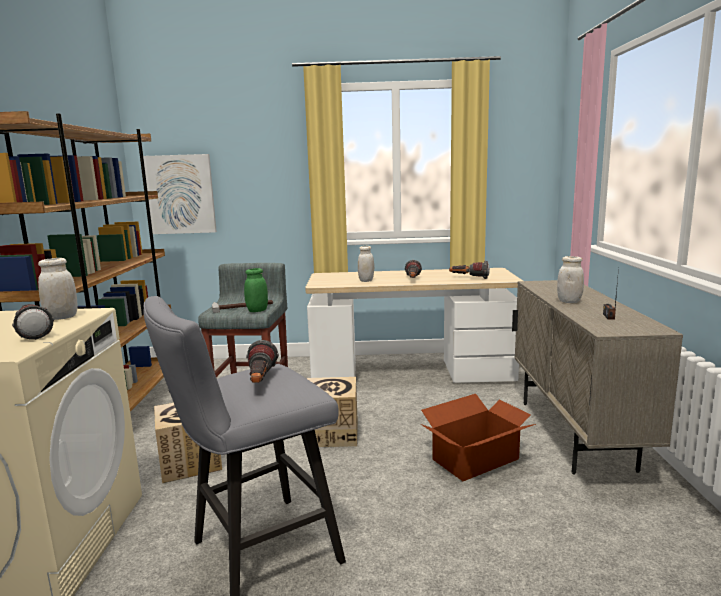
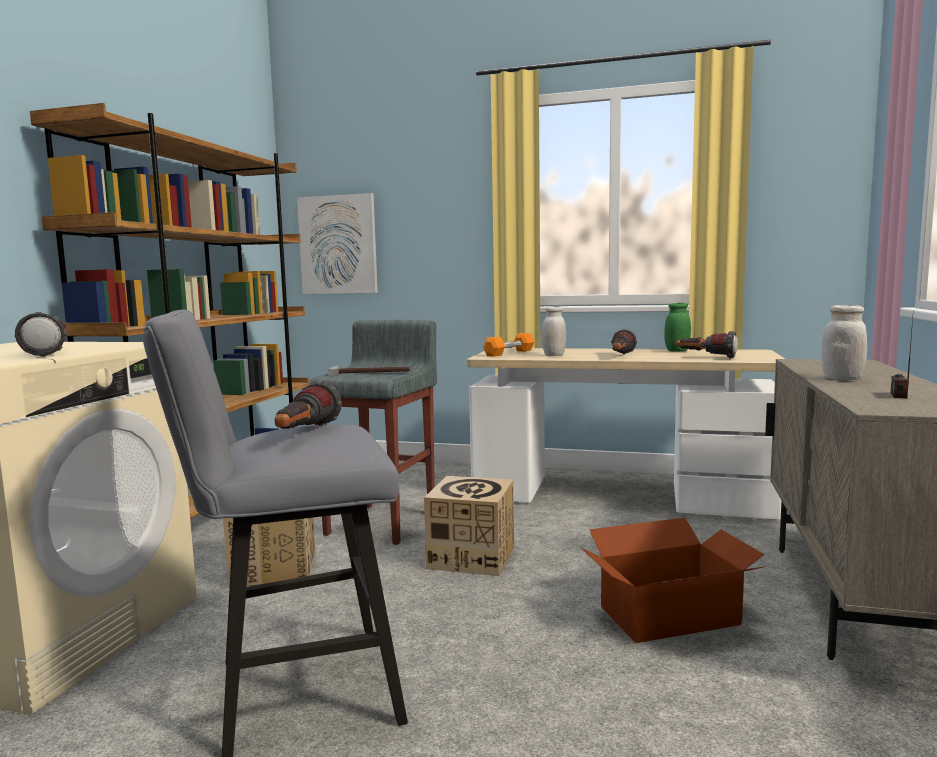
camera: 15 degrees right, 5 degrees down
(62, 317) = (103, 346): white jar -> none
(257, 310) = (384, 376): green jar -> green jar (677, 351)
(331, 279) = (509, 353): none -> orange dumbbell

